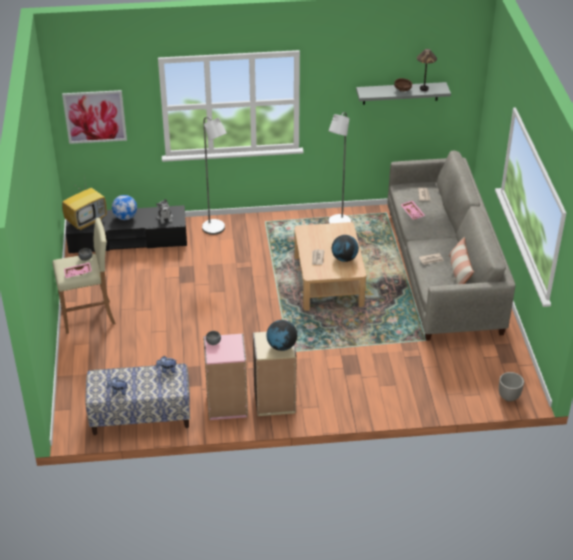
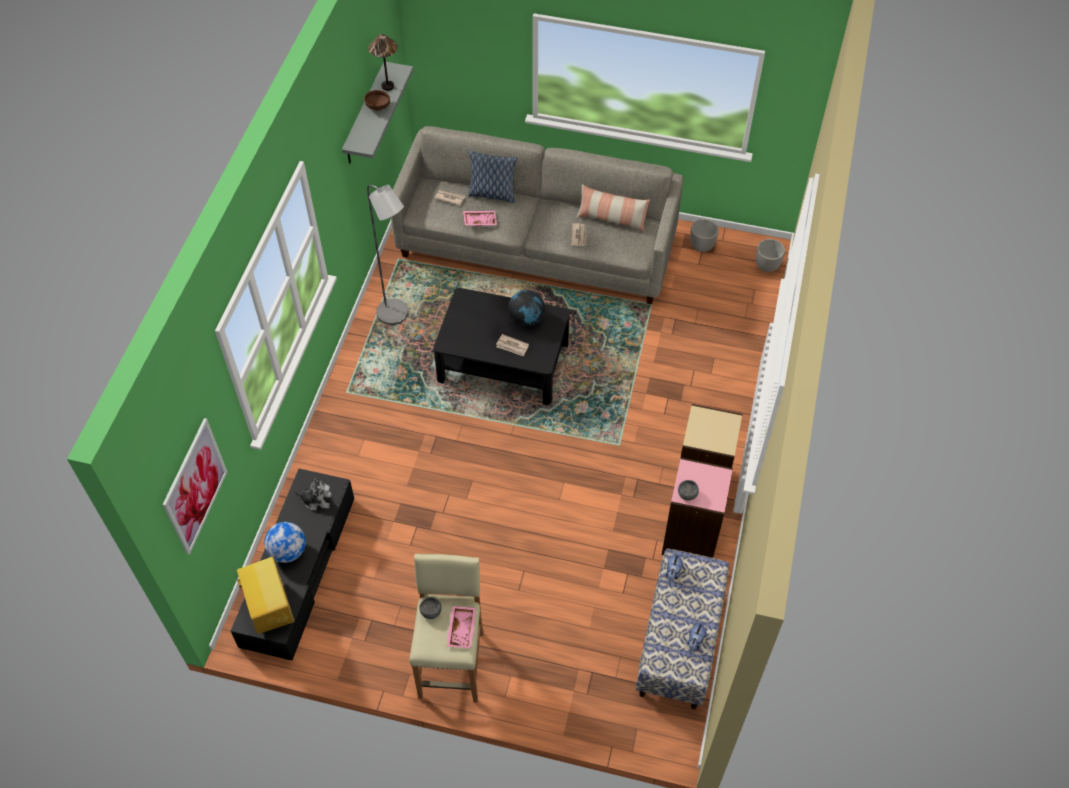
camera: 70 degrees left, 15 degrees up
(216, 229) = (334, 454): grey floor lamp -> none
(281, 346) = (719, 423): globe -> none
(328, 280) = (503, 361): beige coffee table -> black coffee table
(441, 212) = (492, 194): none -> pillow
(503, 355) = (702, 246): none -> planter

